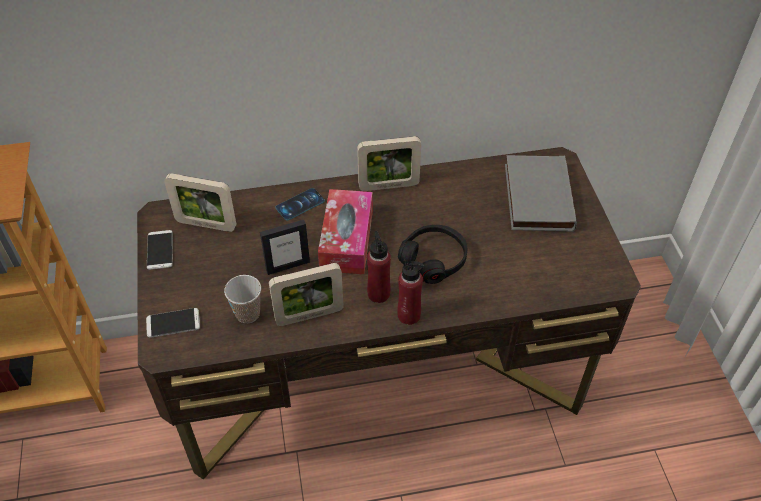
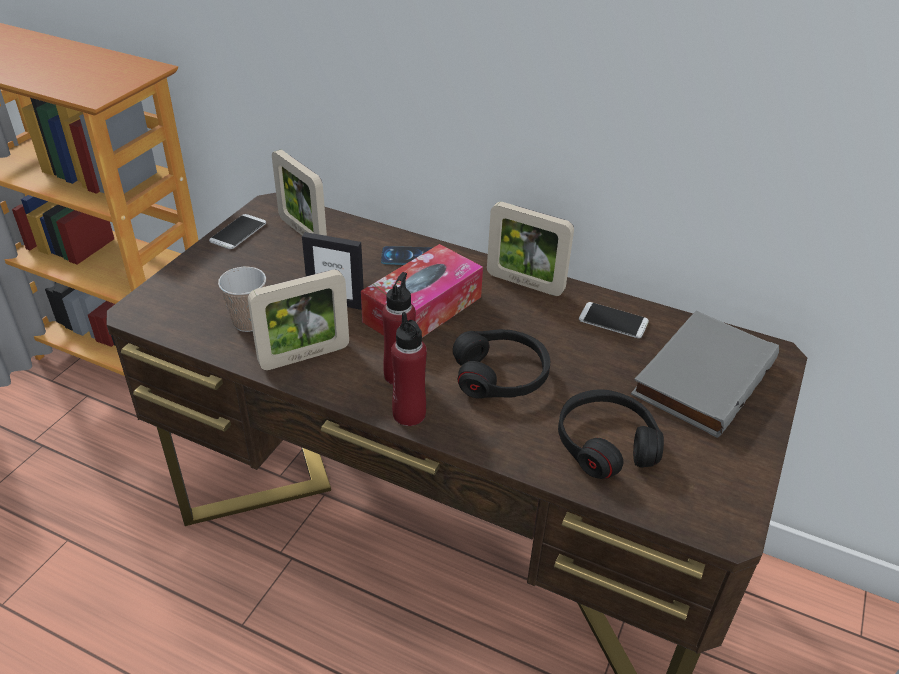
camera: 35 degrees right, 10 degrees down
(173, 323) = (175, 294): phone -> phone (613, 321)
(309, 315) = (304, 356): picture frame -> picture frame turned 45 degrees counterclockwise
(524, 268) = (605, 443): none -> black headphones

